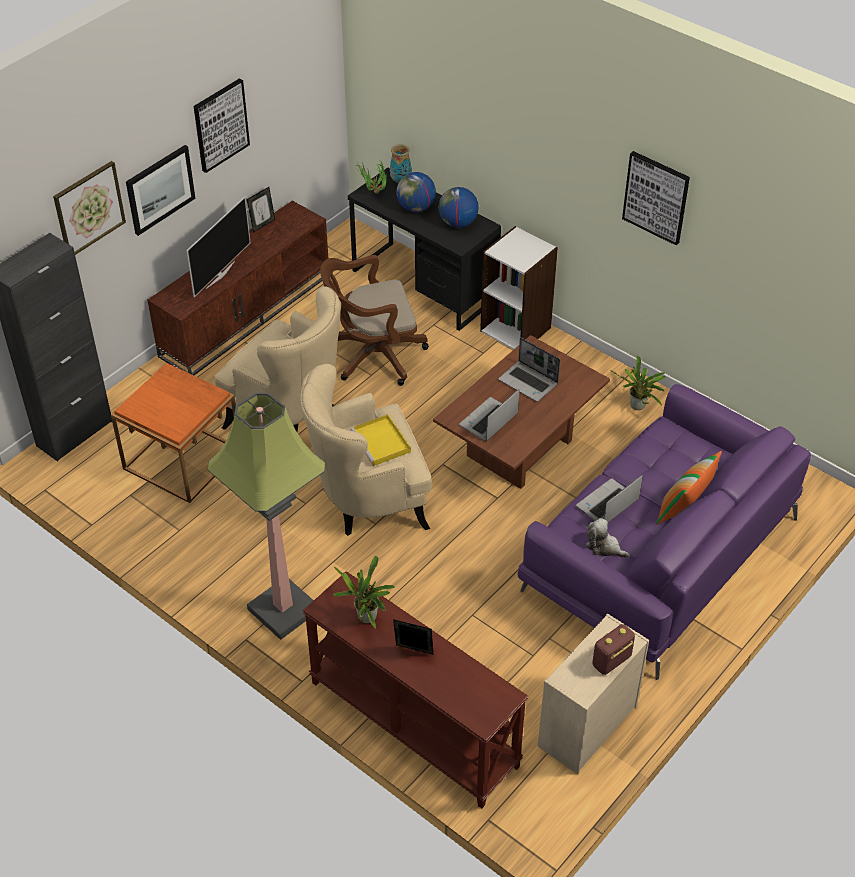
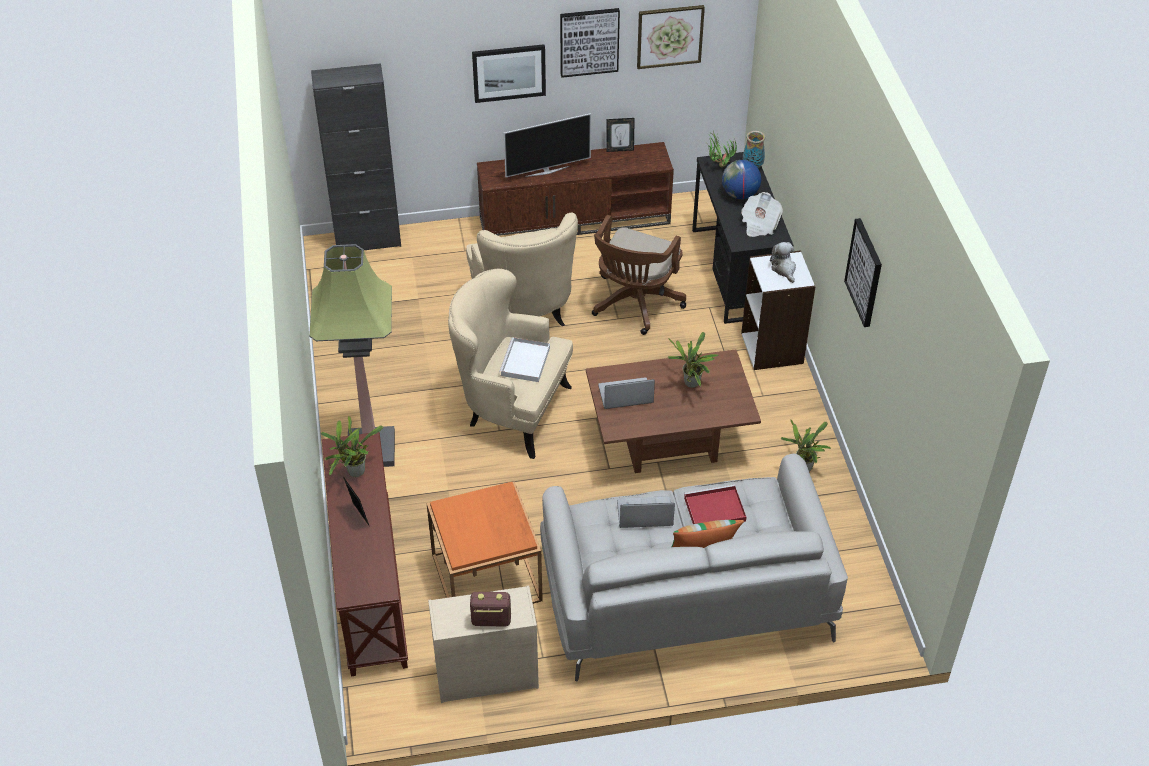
camera: 40 degrees right, 0 degrees up
(89, 208) = (428, 59): picture -> picture (669, 36)
(182, 459) = (418, 301): orange side table -> orange side table (486, 577)
(372, 356) = (634, 305): brown office chair -> brown office chair turned 90 degrees counterclockwise
(381, 443) = (525, 362): yellow tray -> white tray
(458, 223) = (759, 224): globe -> newspaper
(529, 382) = (691, 385): laptop -> potted plant
(604, 547) = (604, 544): plush toy -> plush toy (784, 269)
(652, 467) = (713, 510): none -> red tray
(659, 556) = (684, 593): purple sofa -> grey sofa

